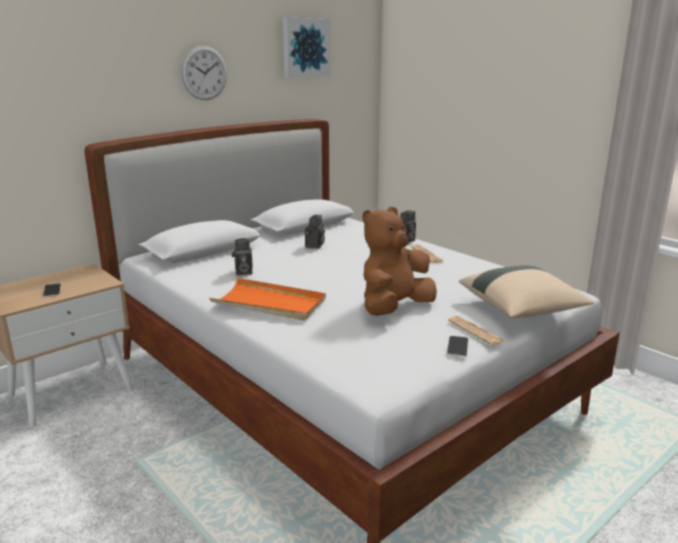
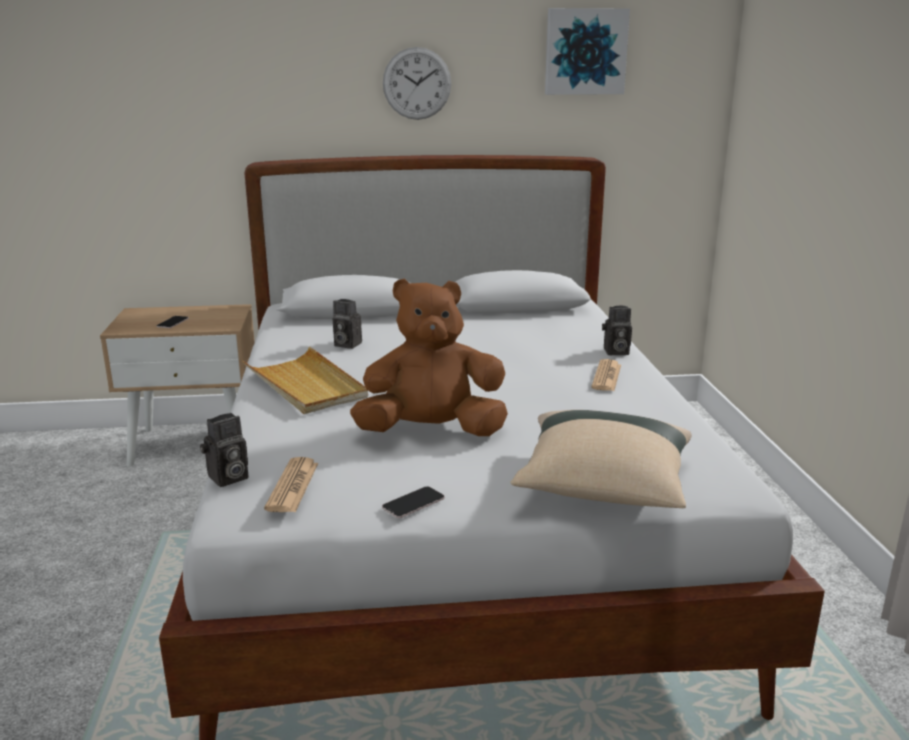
camera: 35 degrees right, 0 degrees up
(269, 303) = (306, 385): orange tray -> beige tray
(315, 246) = (481, 333): camera -> camera (227, 479)
(475, 331) = (477, 493): newspaper -> newspaper (292, 486)

